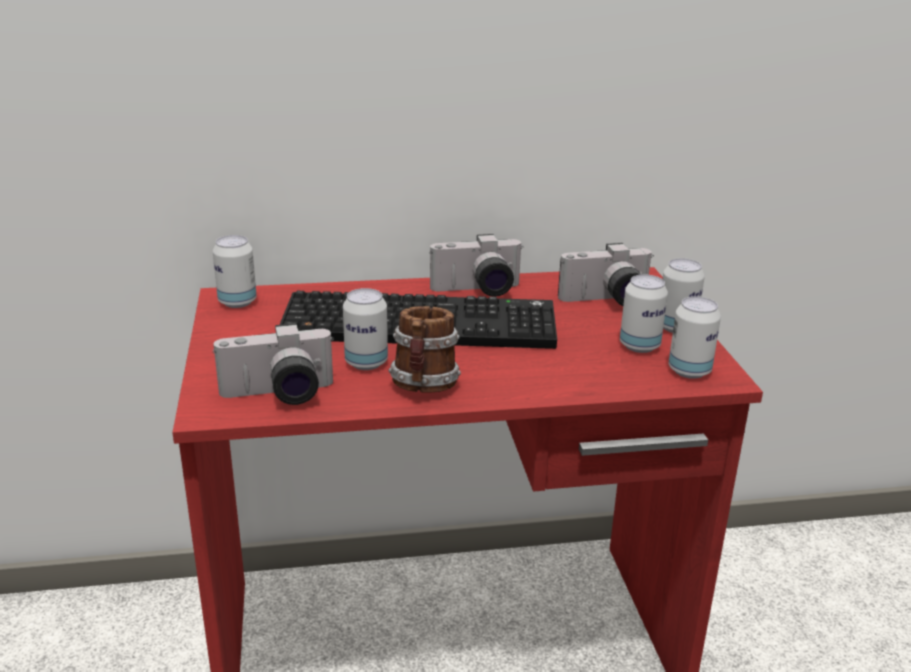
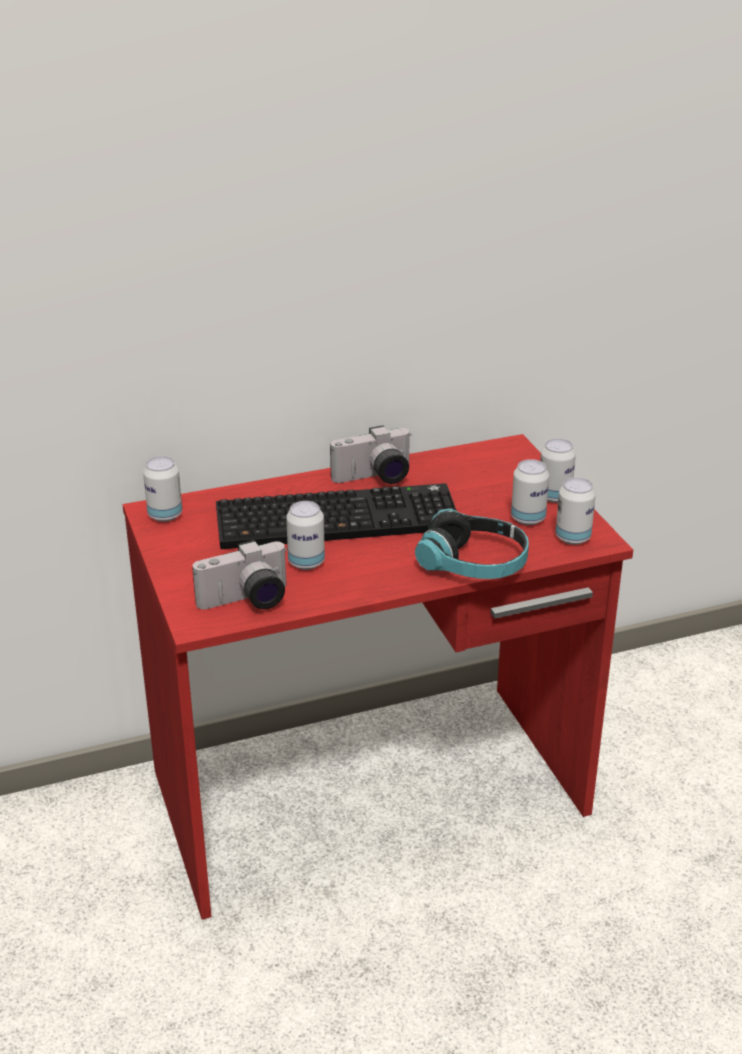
camera: 10 degrees left, 5 degrees up
(424, 387) = (363, 579): mug -> none
(561, 385) = (473, 564): none -> headphones
(607, 301) = (491, 476): camera -> none

